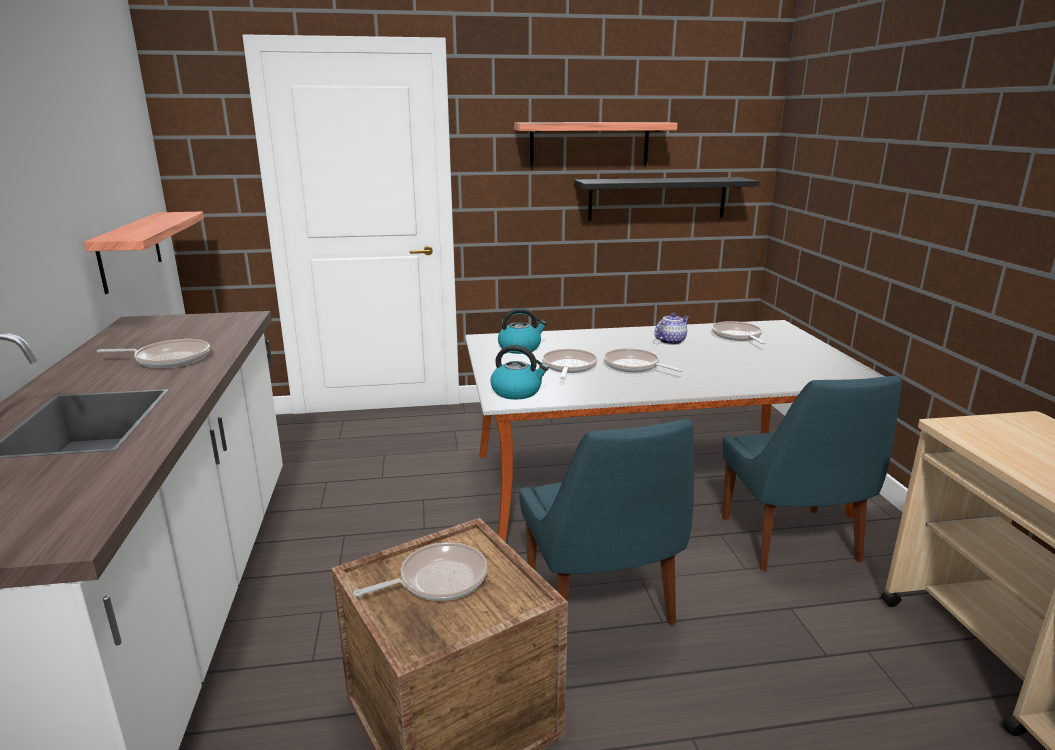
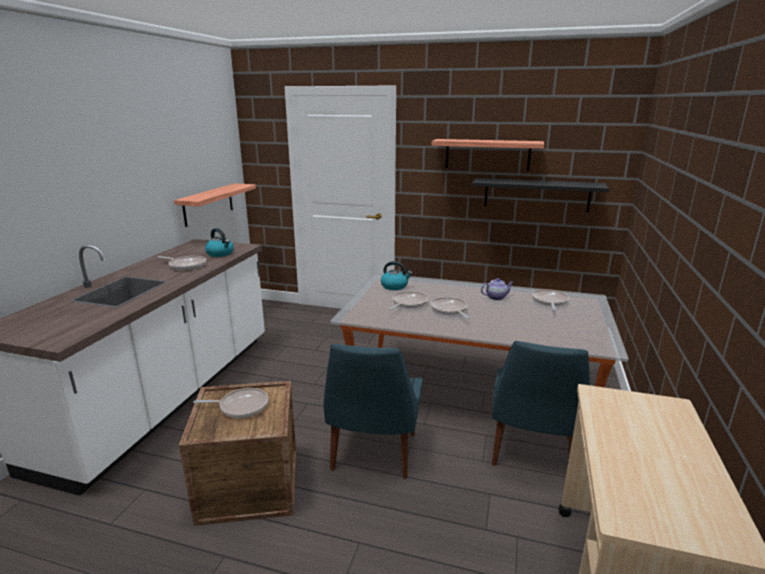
camera: 25 degrees right, 0 degrees up
(517, 391) = (360, 313): kettle -> kettle (220, 253)

